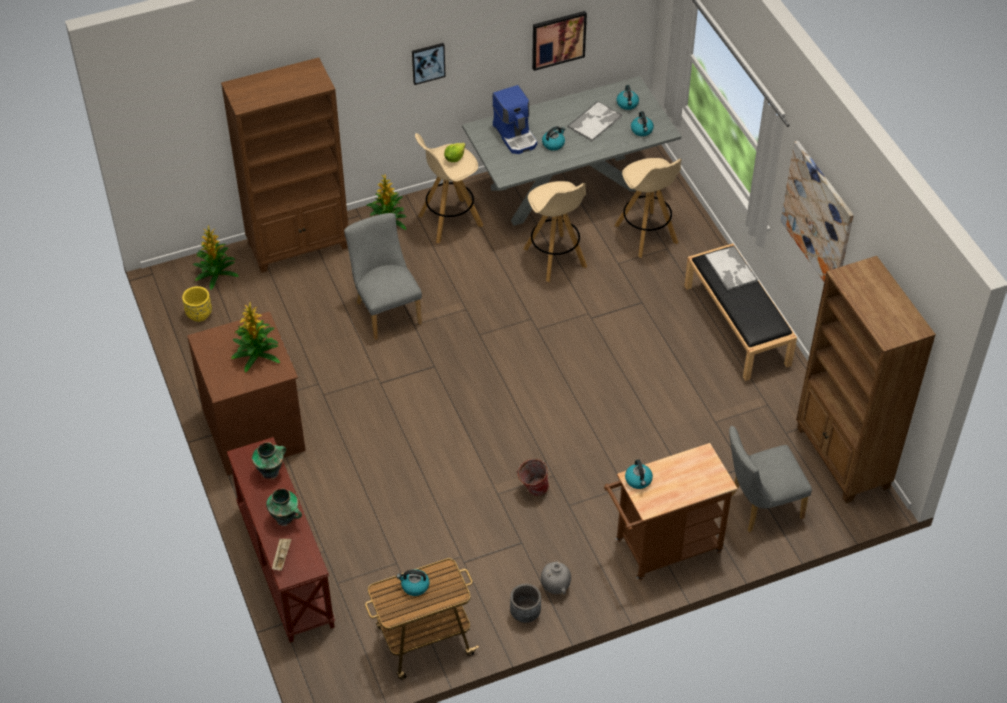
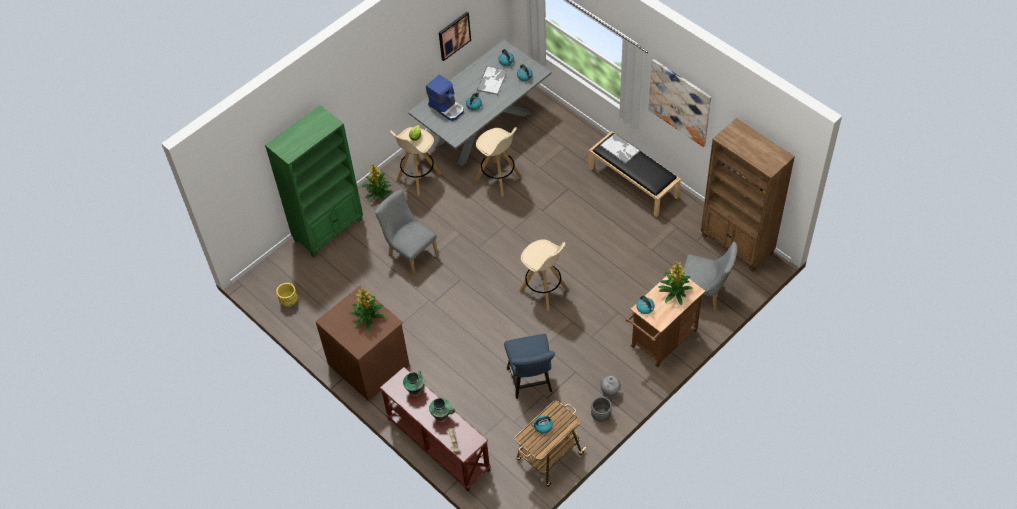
camera: 20 degrees left, 5 degrees up
(215, 273) = (284, 269): potted plant -> potted plant (674, 291)
(299, 245) = (329, 230): brown bookcase -> green bookcase
(428, 63) = (382, 81): picture -> none
(453, 534) = (531, 383): none -> blue chair
(532, 489) = (564, 335): bucket -> none
(646, 234) = (548, 142): beige stool -> beige stool (544, 290)
(759, 507) = (704, 293): grey chair -> grey chair turned 120 degrees counterclockwise

